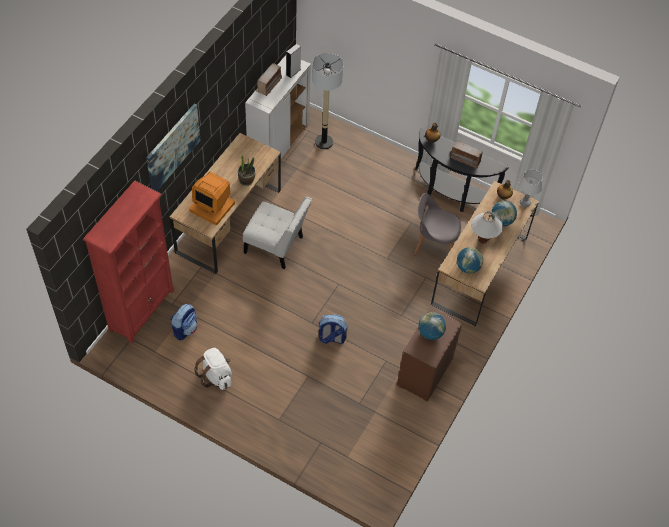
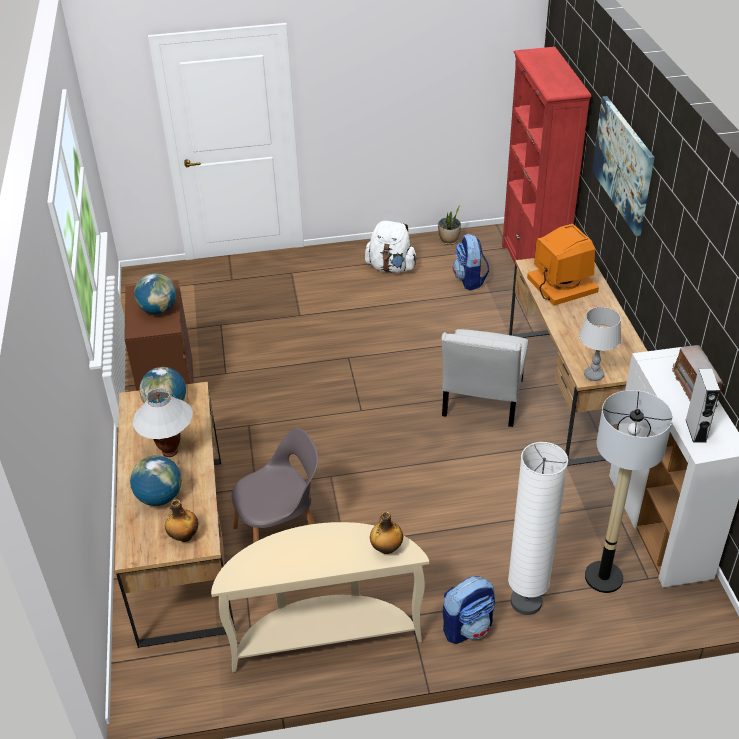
camera: 145 degrees right, 15 degrees down
(213, 206) = (560, 285): monitor -> monitor turned 75 degrees clockwise
(246, 180) = (566, 330): potted plant -> potted plant (449, 240)
(276, 246) = (481, 401): white chair -> white chair turned 60 degrees counterclockwise
(331, 338) = (310, 357): backpack -> backpack (467, 627)
(363, 154) = (526, 602): none -> white floor lamp
(450, 194) = (324, 635): black console table -> beige console table
(465, 159) = (299, 554): radio -> none
(525, 203) = (138, 550): grey table lamp -> grey table lamp (593, 375)

